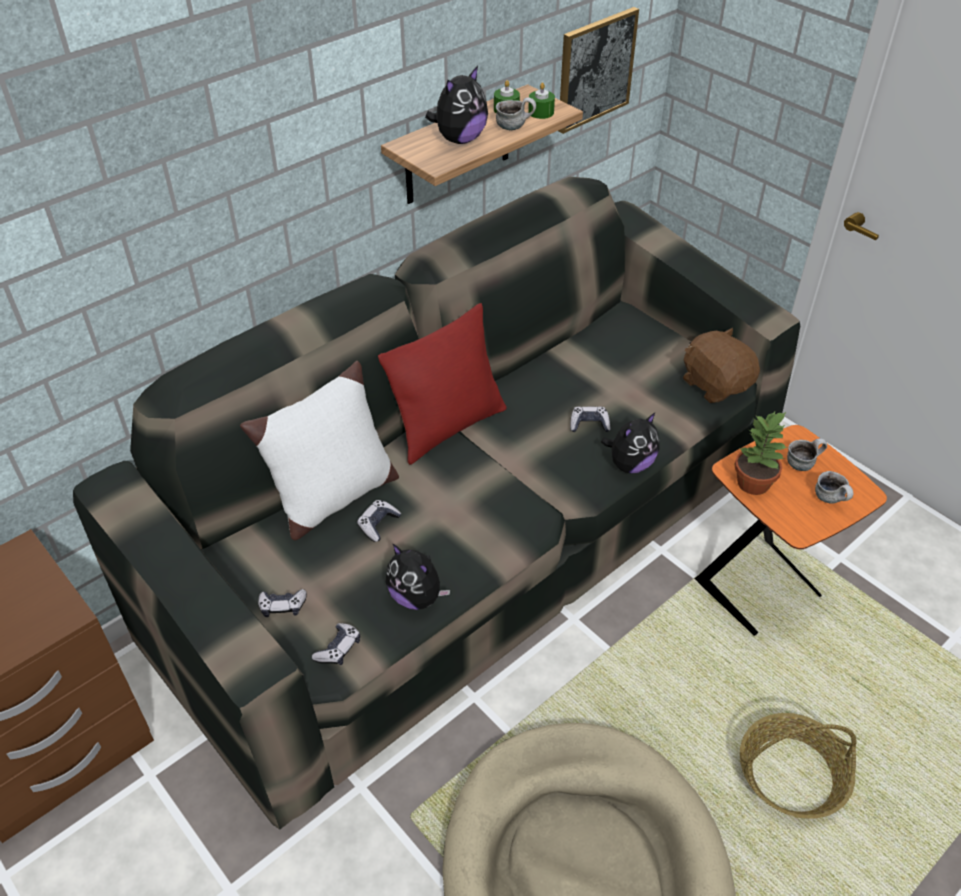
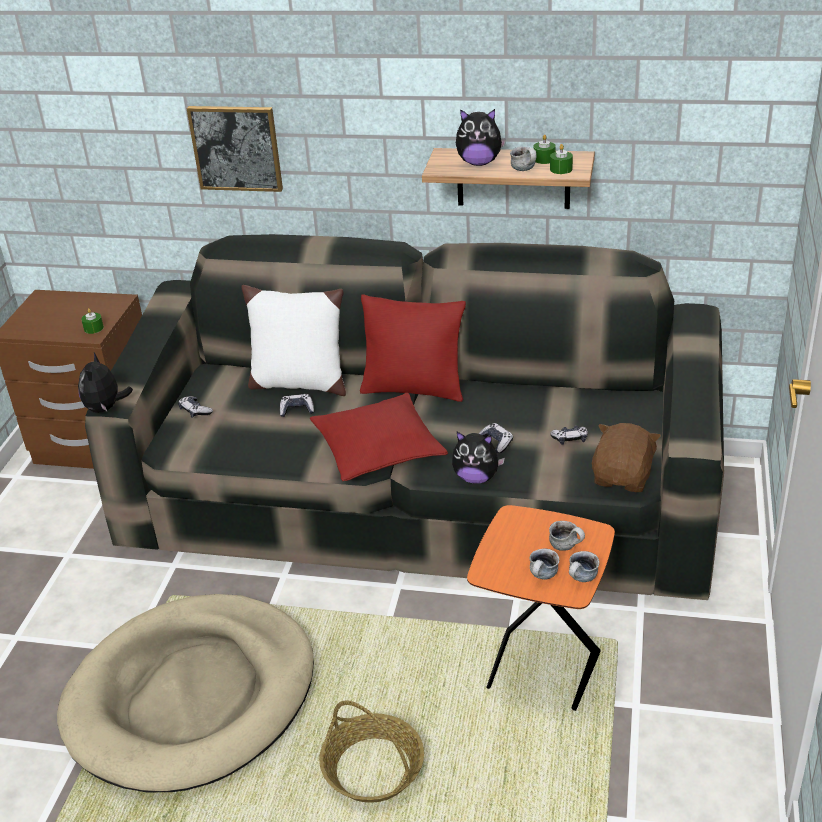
camera: 55 degrees right, 10 degrees down
(51, 607) = (93, 328): none -> green candle
(338, 649) = (184, 445): game controller -> game controller (570, 439)
(417, 597) = (253, 452): plush toy -> plush toy (106, 408)
(517, 502) = (378, 449): none -> red pillow
(595, 69) = (684, 166): picture -> picture (236, 148)
(754, 483) = (511, 532): potted plant -> none
(852, 479) = (582, 579): none -> mug

